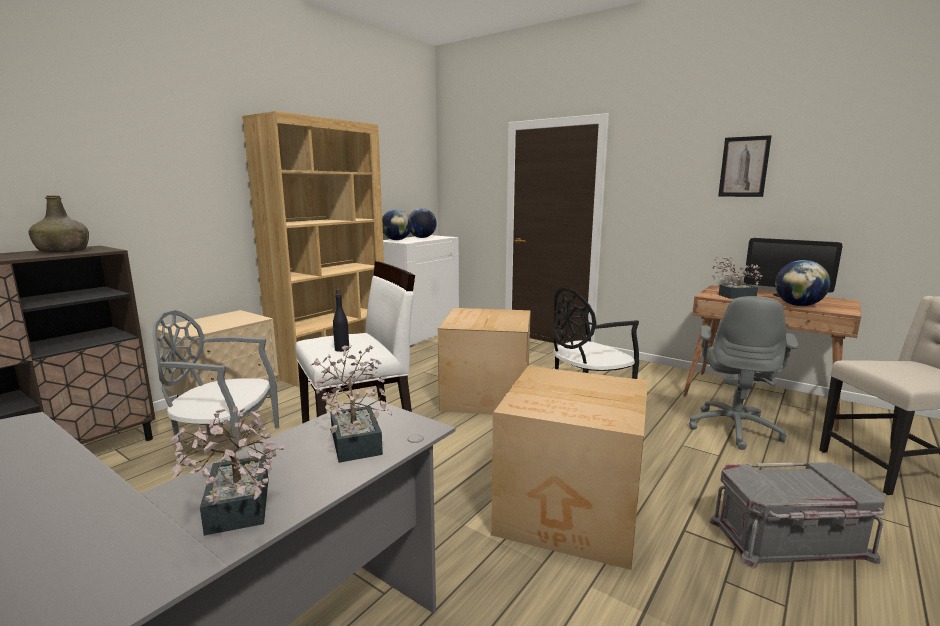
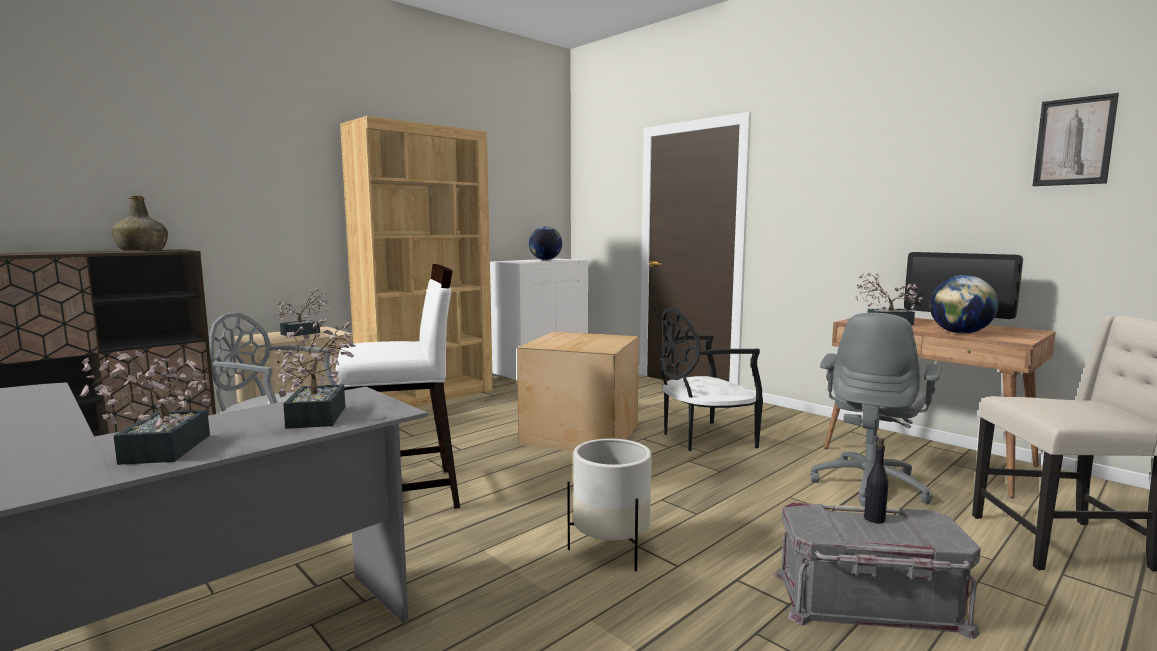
camera: 10 degrees right, 5 degrees down
(225, 319) = (305, 333): none -> potted plant
(341, 349) = (375, 350): black bottle -> black bottle (874, 519)
(396, 240) = (513, 261): globe -> none
(571, 512) = (611, 550): cardboard box -> white planter
(744, 167) = (906, 167): picture -> picture (1074, 141)

